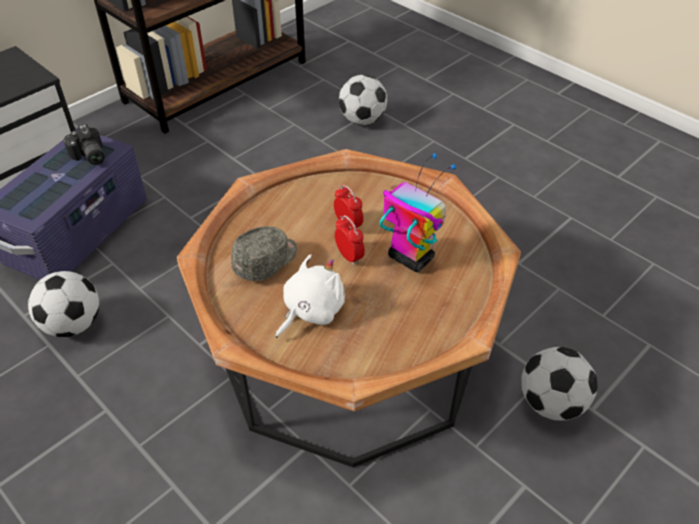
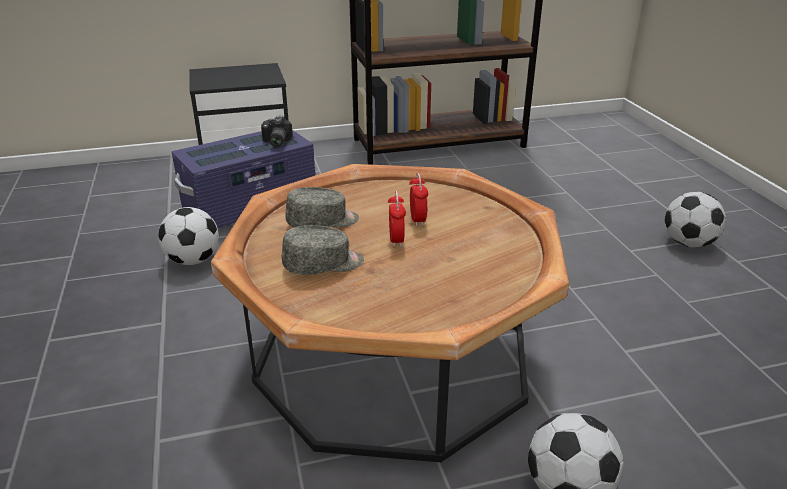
camera: 30 degrees right, 15 degrees down
(311, 311) = (323, 264): white plush toy -> grey cap
(362, 120) = (546, 197): football -> football (688, 243)
(410, 258) = (452, 258): toy robot -> none

